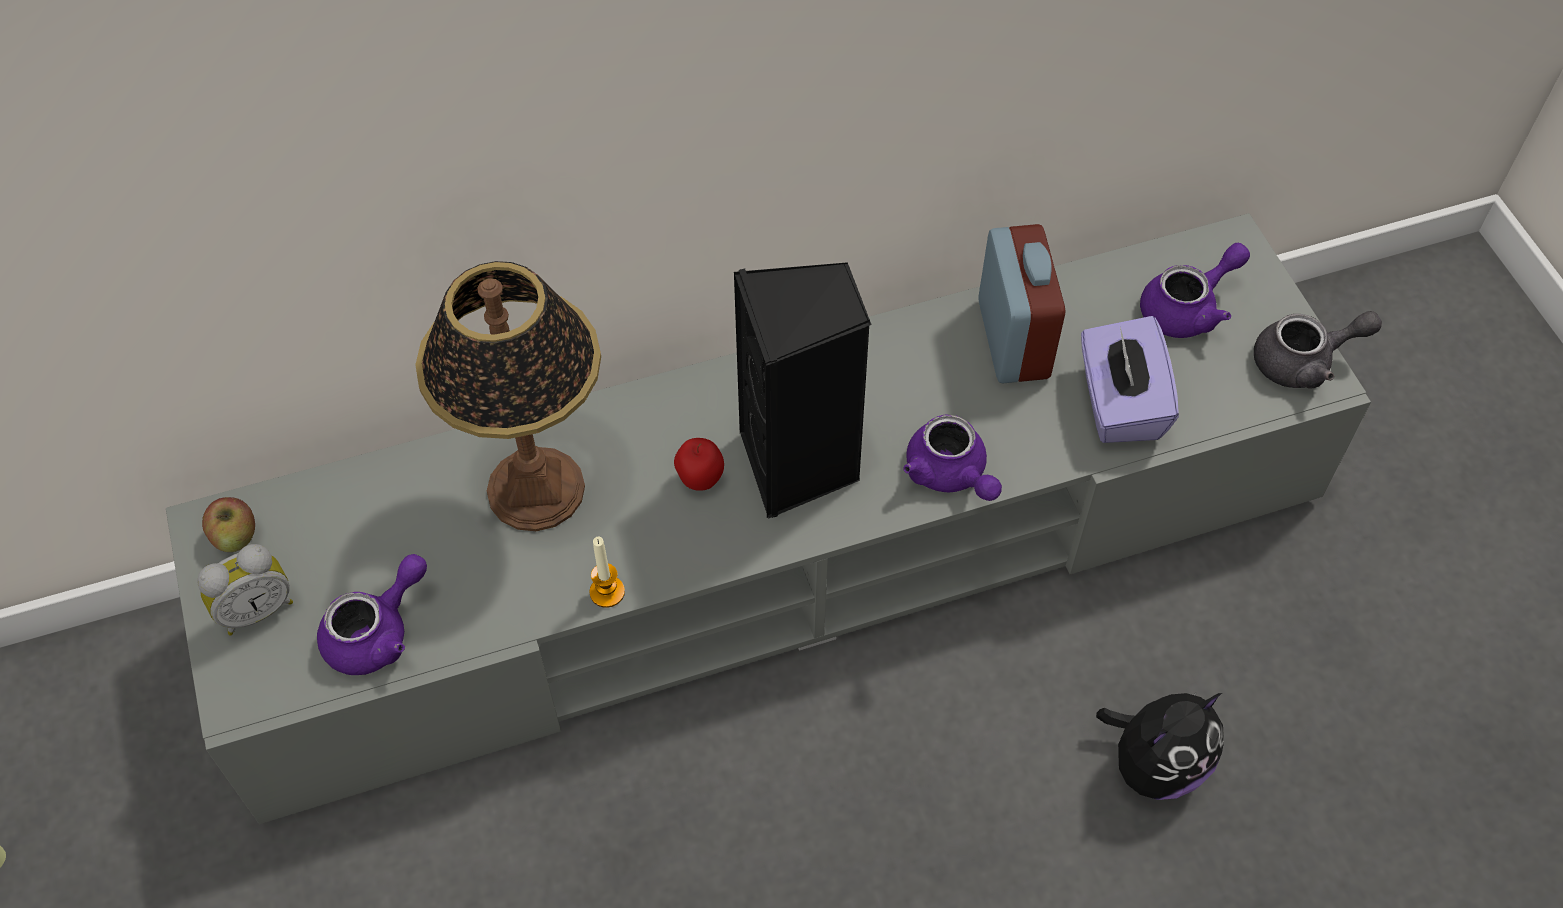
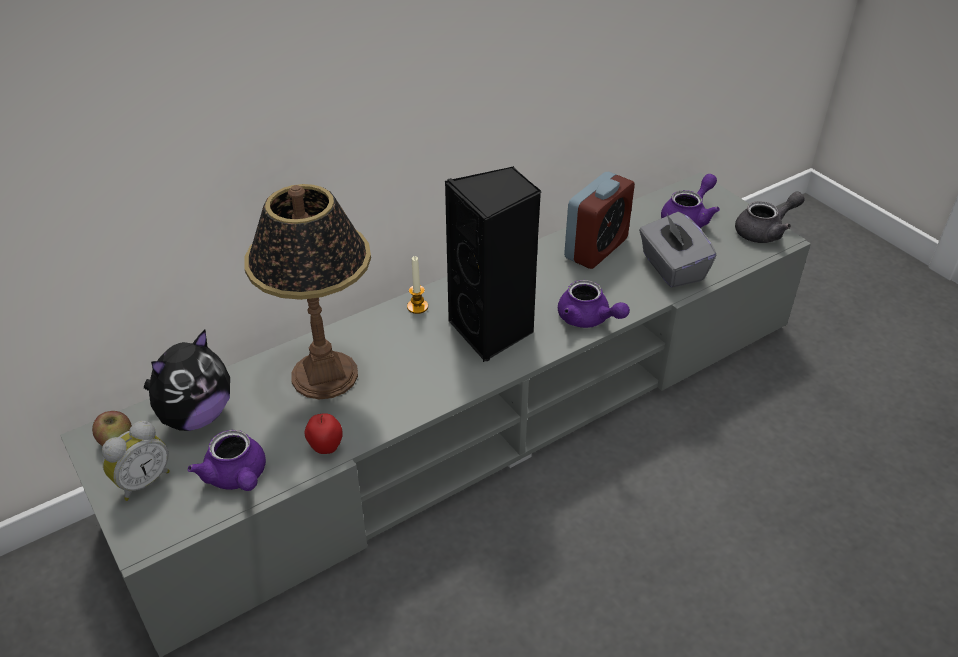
camera: 15 degrees left, 15 degrees down
(378, 633) = (237, 477): purple teapot -> purple teapot turned 120 degrees clockwise
(607, 592) = (392, 422): candle -> candle (417, 307)
(700, 480) = (432, 350): apple -> apple (326, 448)
(1013, 339) = (596, 248): alarm clock -> alarm clock turned 60 degrees clockwise
(1119, 404) = (671, 268): purple tissue box -> grey tissue box
(1154, 764) = (756, 483): plush toy -> plush toy (196, 416)

